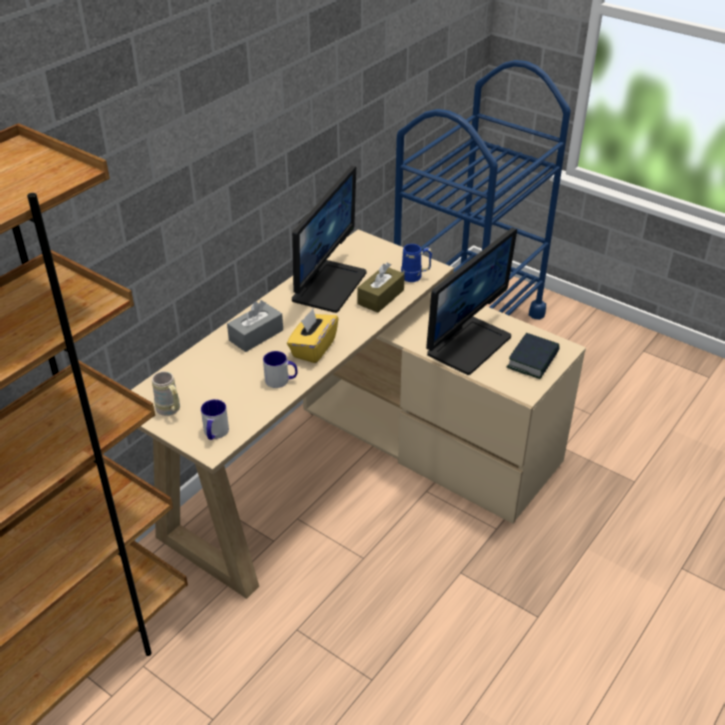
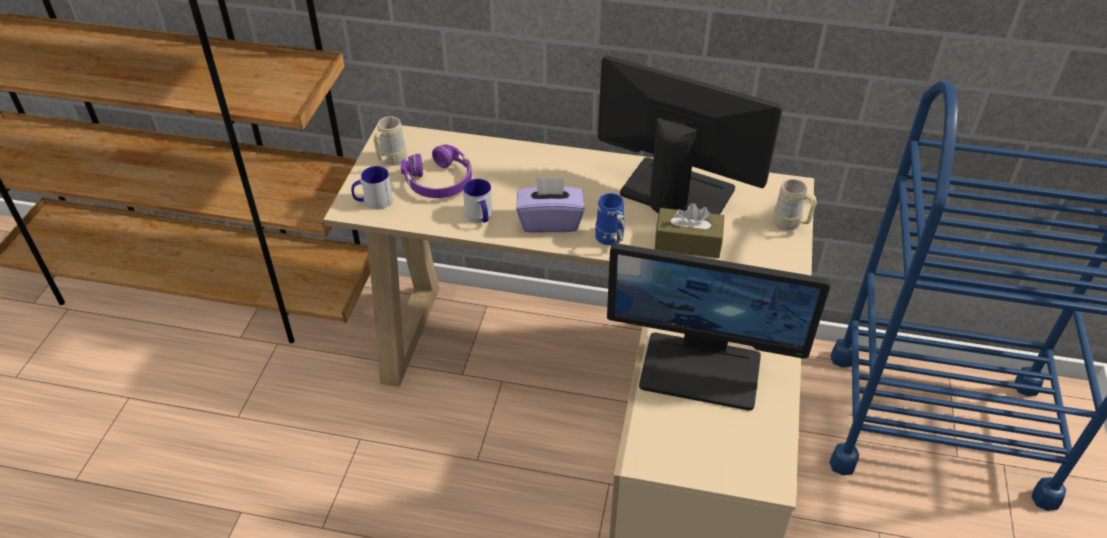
camera: 65 degrees right, 5 degrees up
(221, 390) = (440, 181): none -> purple headphones
(256, 335) = (543, 172): grey tissue box -> none
(313, 348) = (550, 221): yellow tissue box -> purple tissue box
(328, 285) = (675, 193): monitor -> monitor turned 150 degrees counterclockwise
(394, 253) = (790, 225): none -> beige mug
(415, 277) = (755, 260): blue mug -> blue mug (611, 240)
(533, 360) = (717, 449): book -> none

